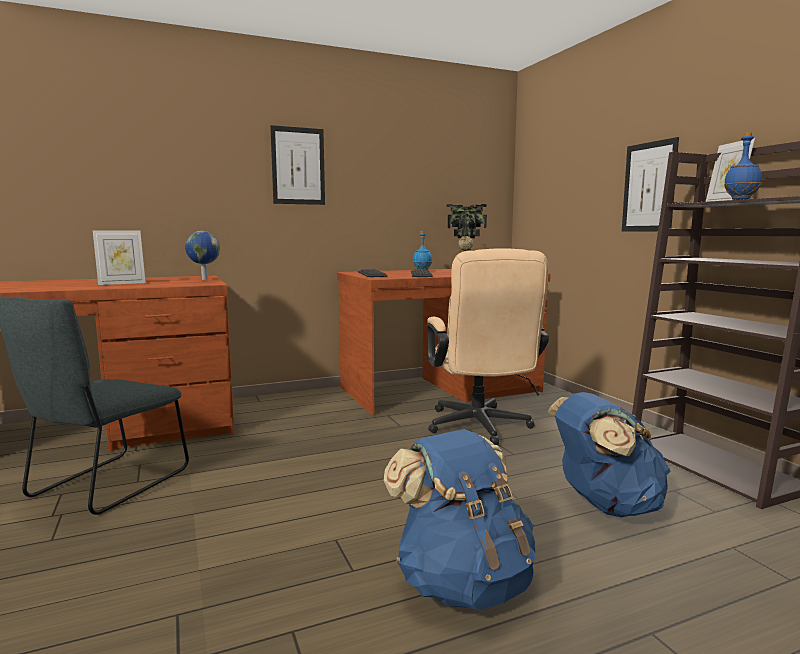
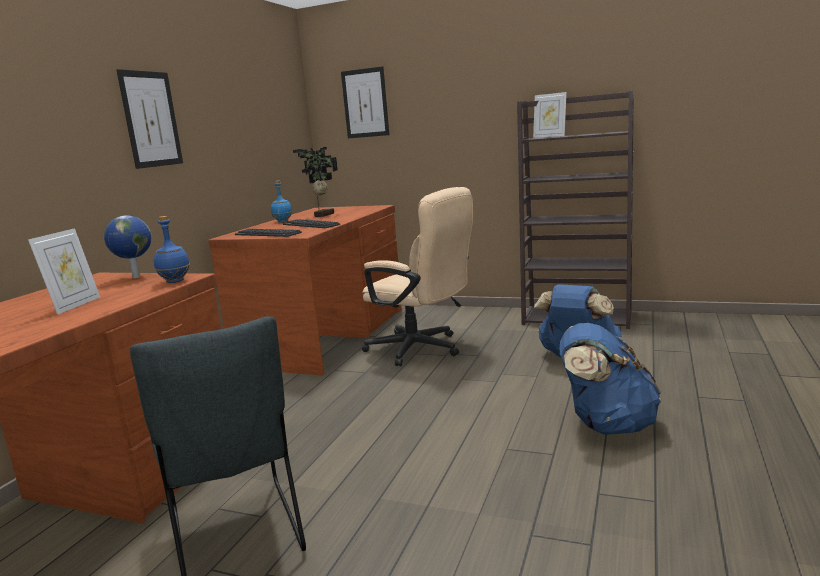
camera: 45 degrees left, 5 degrees up
(649, 187) = (476, 125): picture -> picture (365, 103)
(740, 199) = (575, 135): blue bottle -> blue bottle (174, 281)

